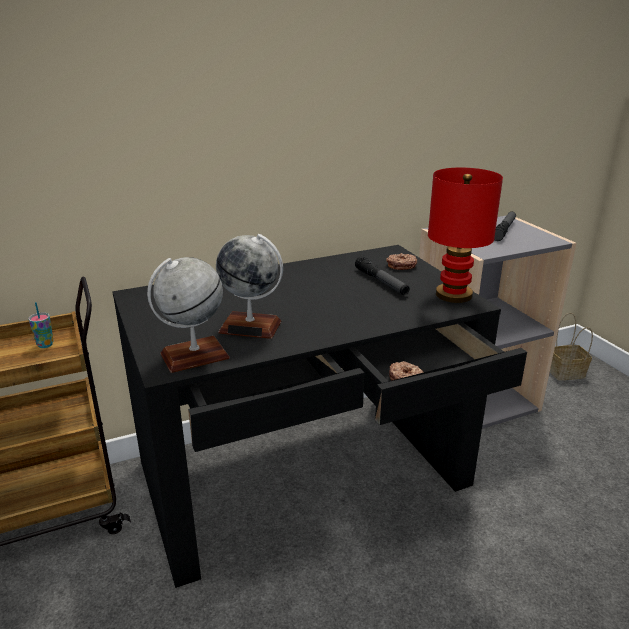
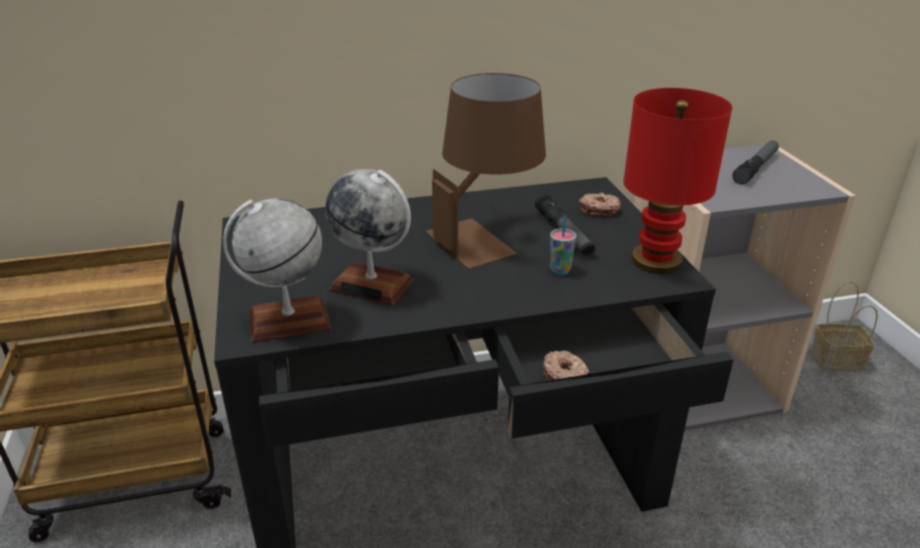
camera: 10 degrees right, 5 degrees up
(45, 345) = (133, 281): cup -> cup (560, 270)
(325, 289) = (486, 237): none -> brown table lamp

